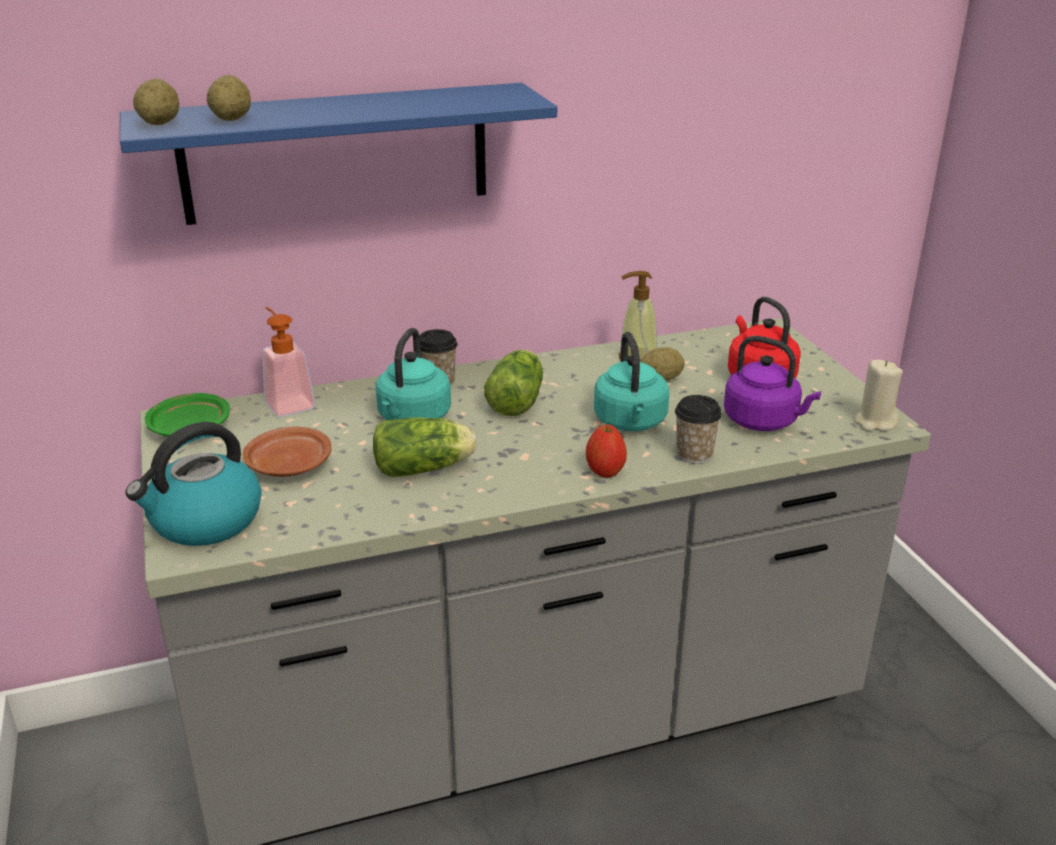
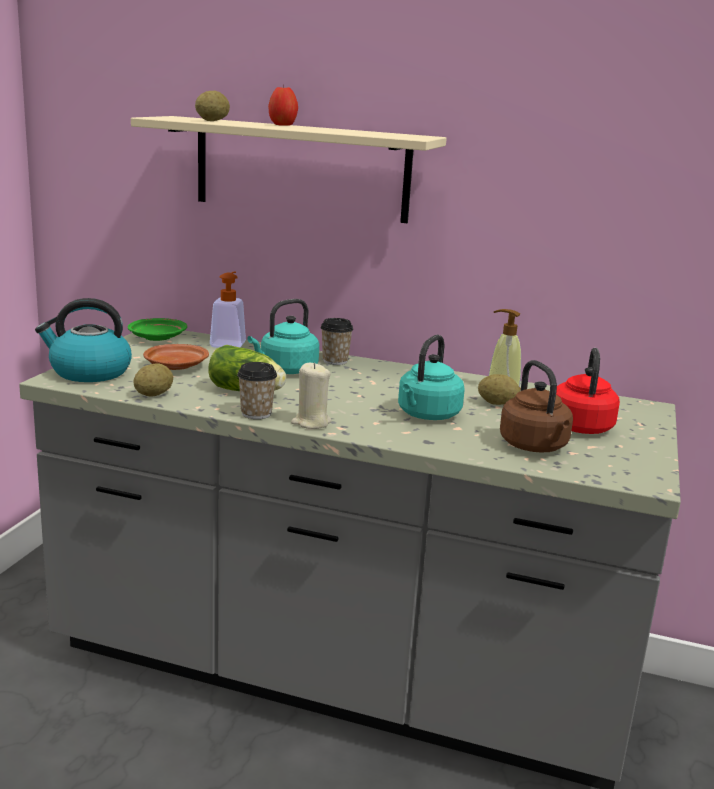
camera: 35 degrees right, 10 degrees down
(160, 123) = (171, 117): potato -> potato (154, 394)
(336, 153) = (301, 169): blue shelf -> beige shelf
(517, 400) = (370, 382): lettuce -> none
(605, 471) = (358, 430): apple -> apple (283, 125)
(694, 454) = (441, 444): cup -> cup (256, 414)
(764, 421) = (535, 447): purple kettle -> brown kettle
(874, 422) = (636, 478): beige candle -> beige candle (311, 423)

